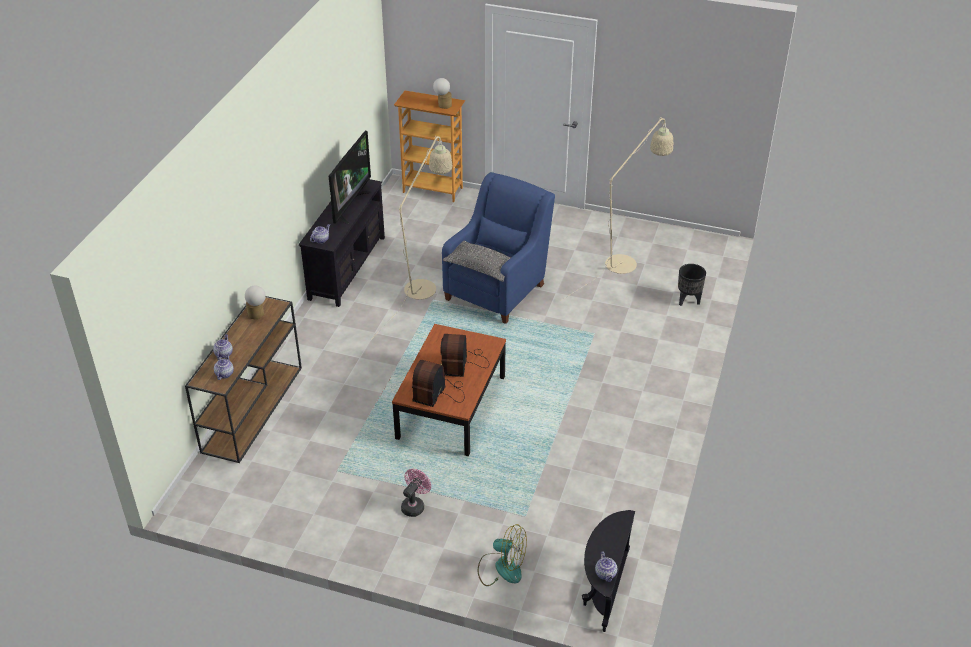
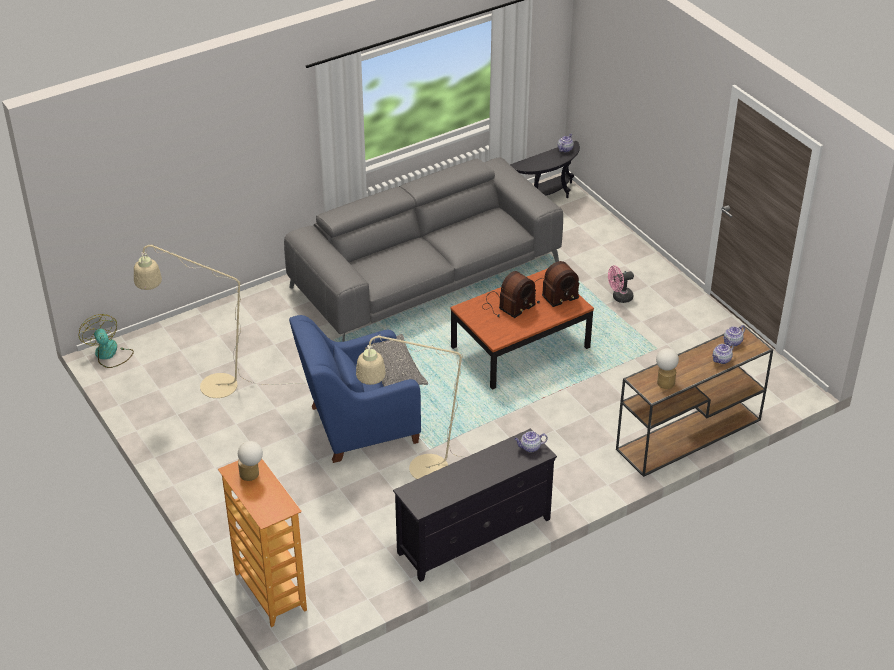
camera: 140 degrees left, 0 degrees up
(349, 206) = (460, 475): television -> none
(501, 567) = (597, 237): fan -> fan (109, 354)
(602, 426) = (425, 274): none -> grey sofa
(688, 301) = (219, 322): black planter -> none

